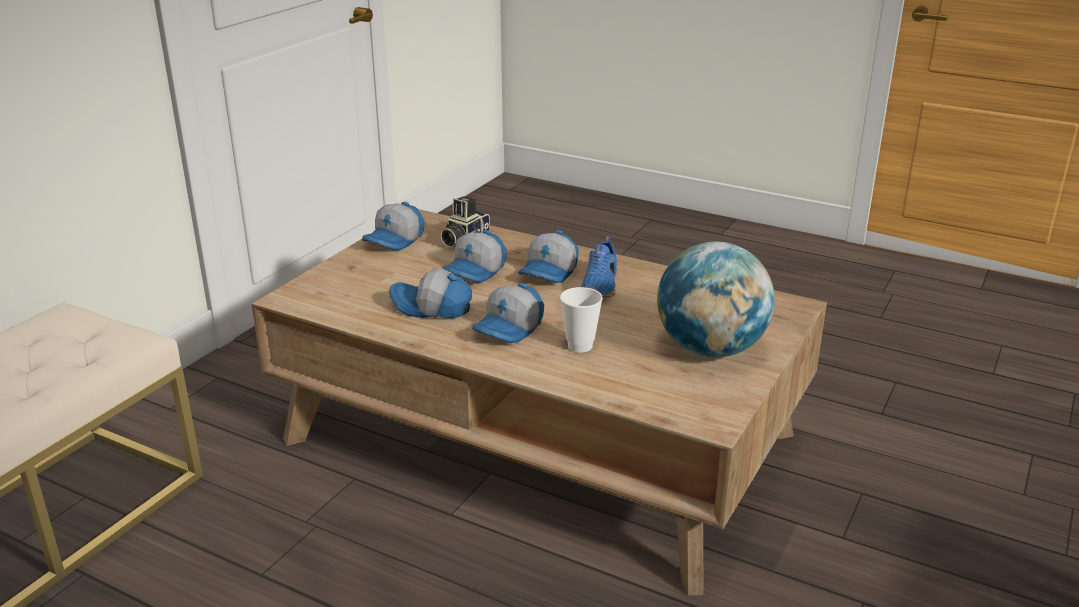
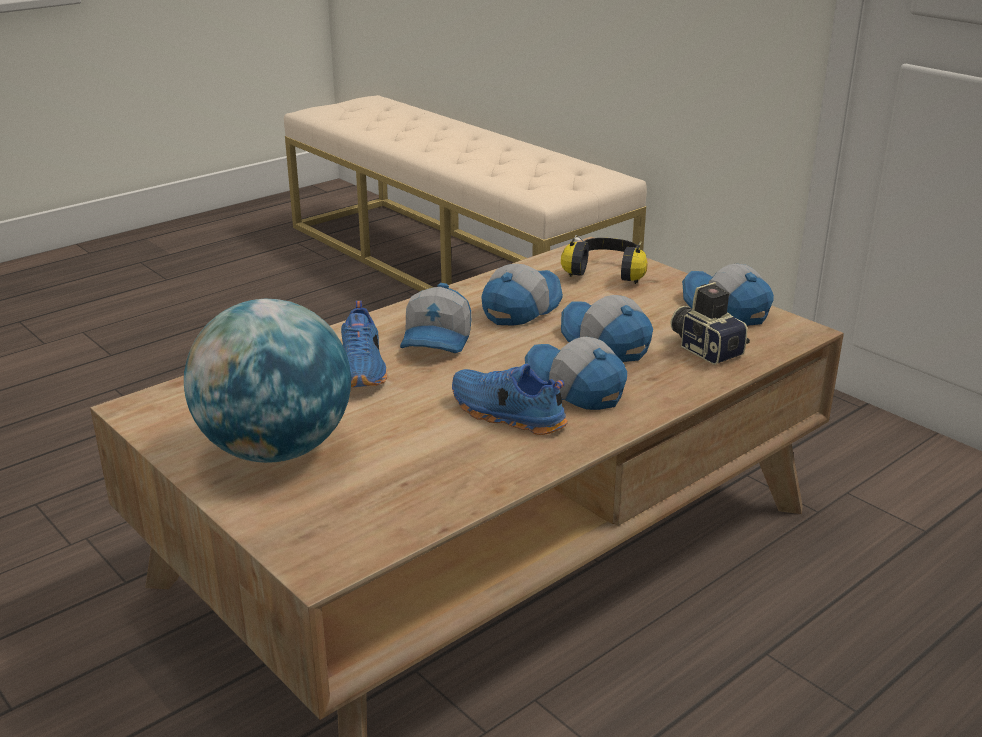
camera: 110 degrees right, 0 degrees up
(342, 286) = (606, 273): none -> headphones
(510, 328) = (438, 340): cap -> cap turned 135 degrees counterclockwise
(580, 346) = (364, 370): cup -> blue shoe

